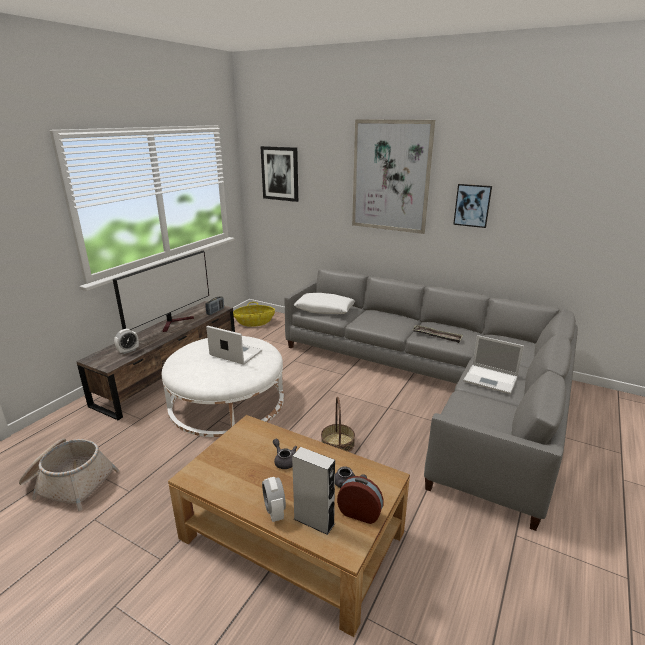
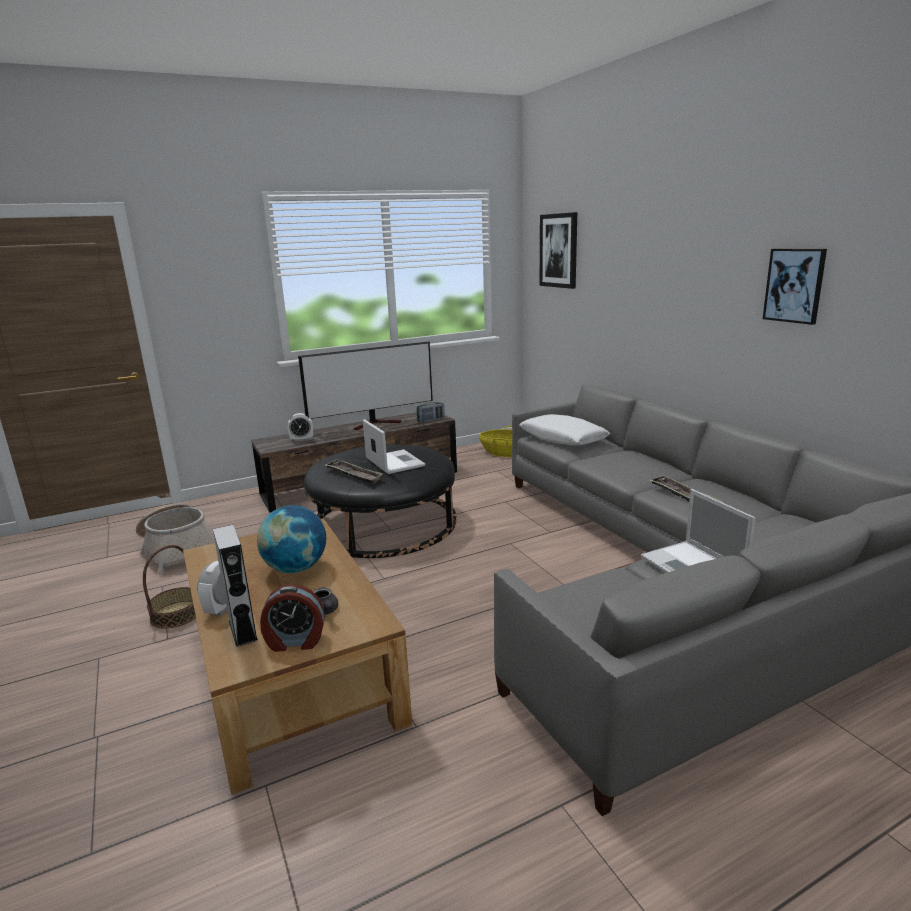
camera: 35 degrees right, 5 degrees down
(217, 372) = (353, 475): none -> tray
(227, 400) = (384, 522): white ottoman -> black ottoman
(284, 460) = (296, 568): grey teapot -> globe
(337, 443) = (450, 602): basket -> basket (176, 614)
(360, 512) = (295, 642): alarm clock -> alarm clock turned 120 degrees clockwise
(391, 176) = (681, 244): picture -> none

